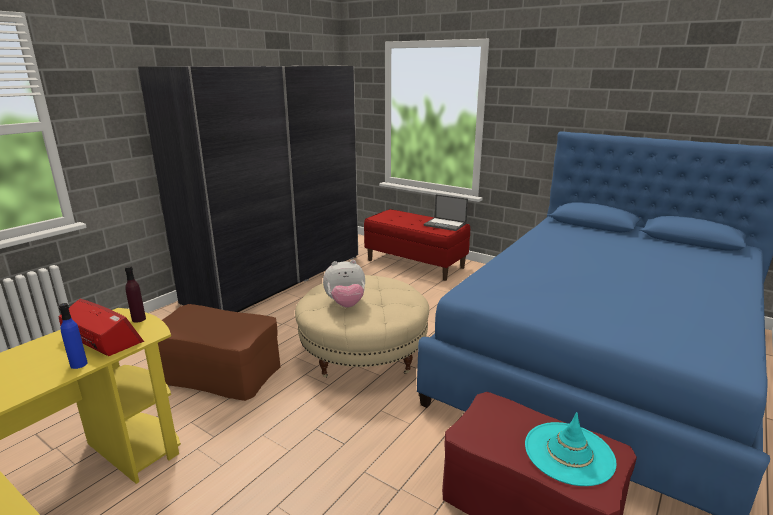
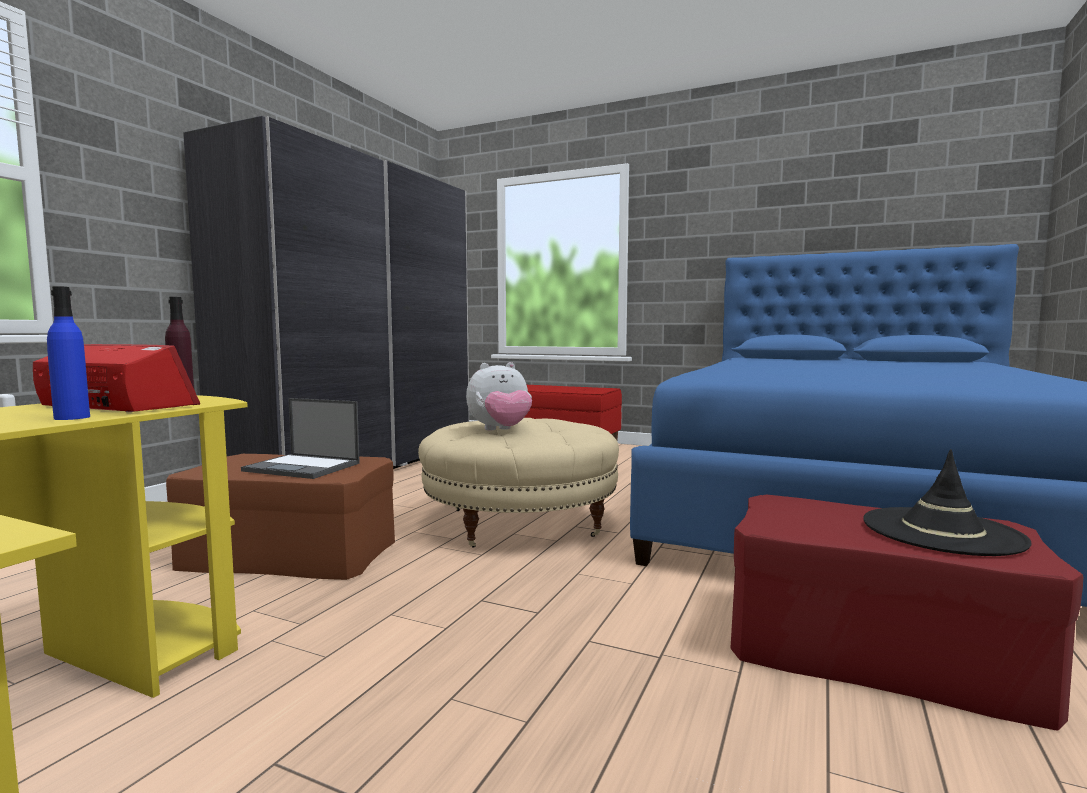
camera: 10 degrees left, 15 degrees down
(445, 224) = (590, 389): laptop -> laptop (303, 467)
(569, 453) = (941, 532): turquoise hat -> black hat

